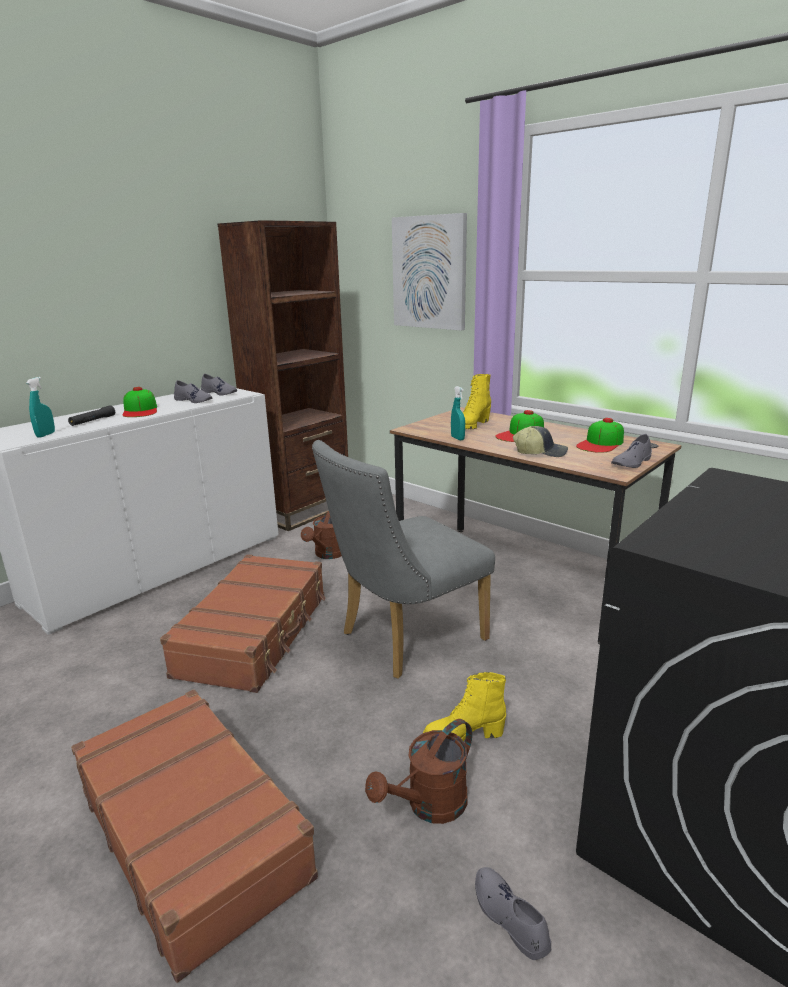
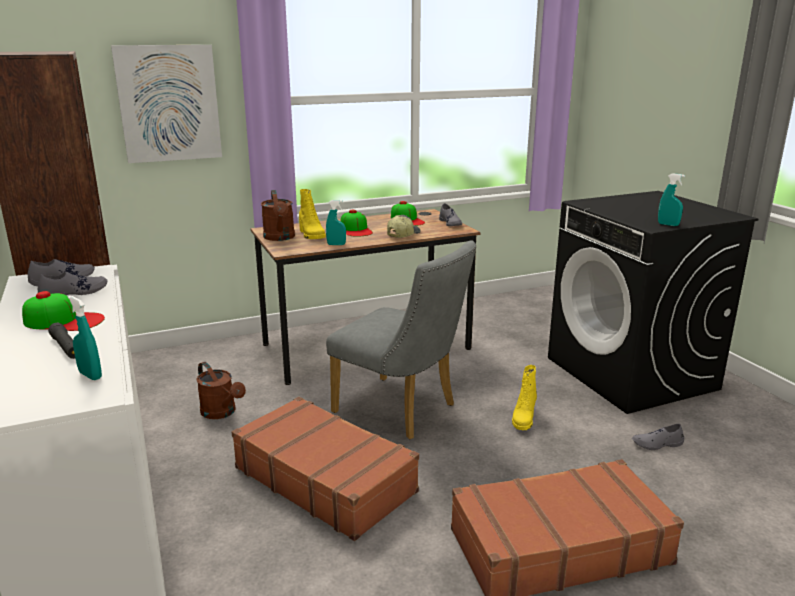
camera: 65 degrees left, 0 degrees up
(404, 639) = (402, 411): grey chair -> grey chair turned 45 degrees counterclockwise
(429, 806) = (576, 446): brown watering can -> brown watering can (280, 238)
(702, 555) = (668, 225): none -> turquoise spray bottle

